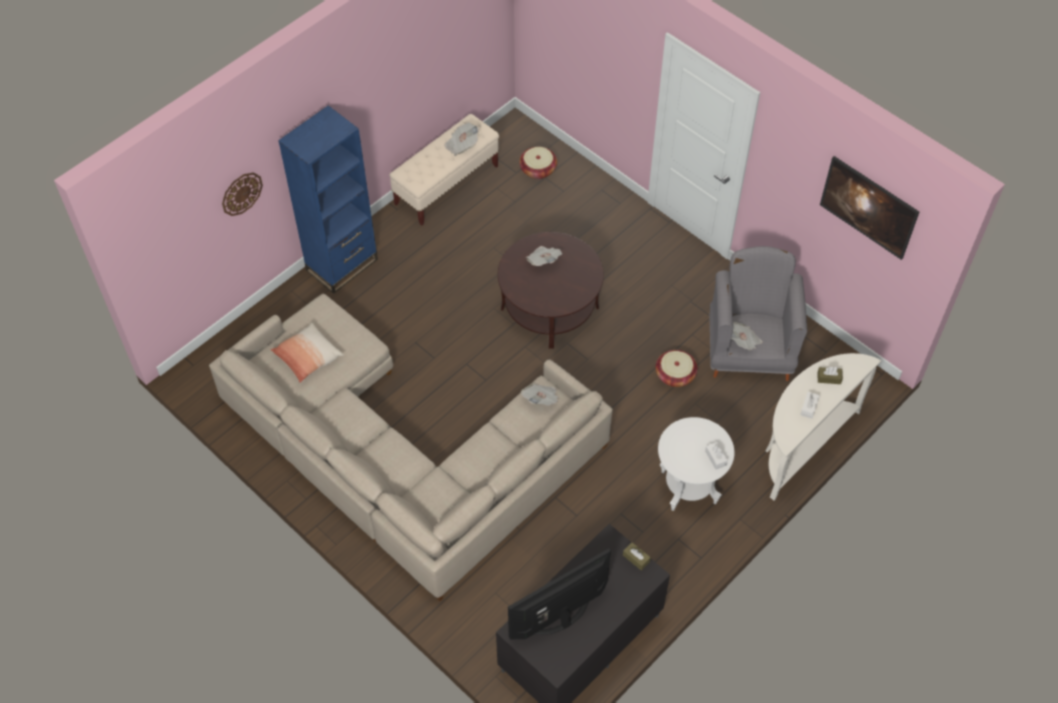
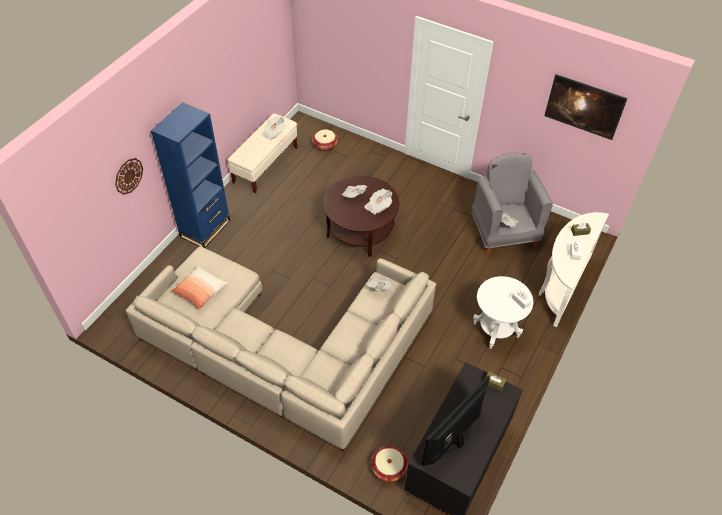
camera: 15 degrees left, 5 degrees down
(571, 283) = (378, 206): none -> newspaper
(675, 375) = (460, 257): basket -> basket (388, 468)

